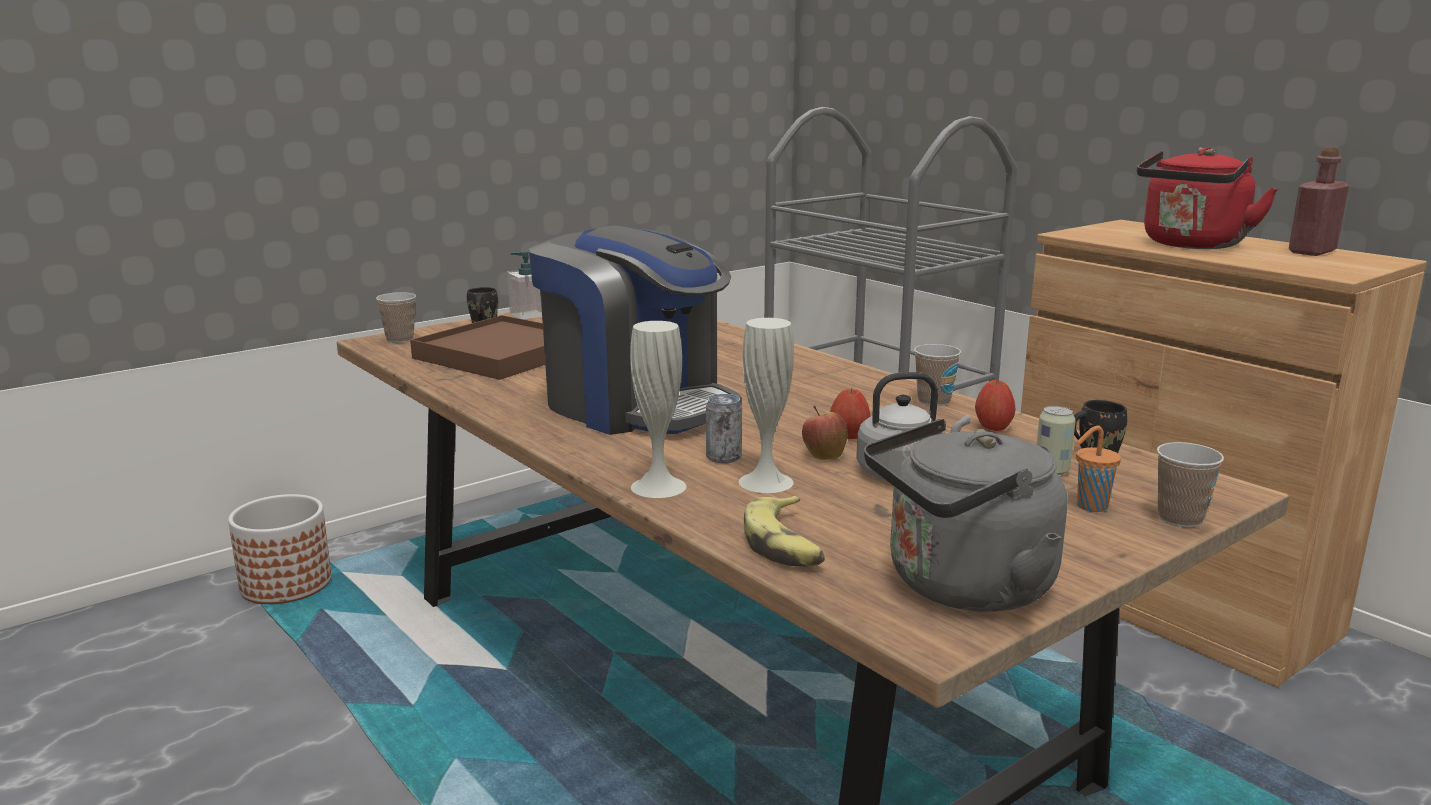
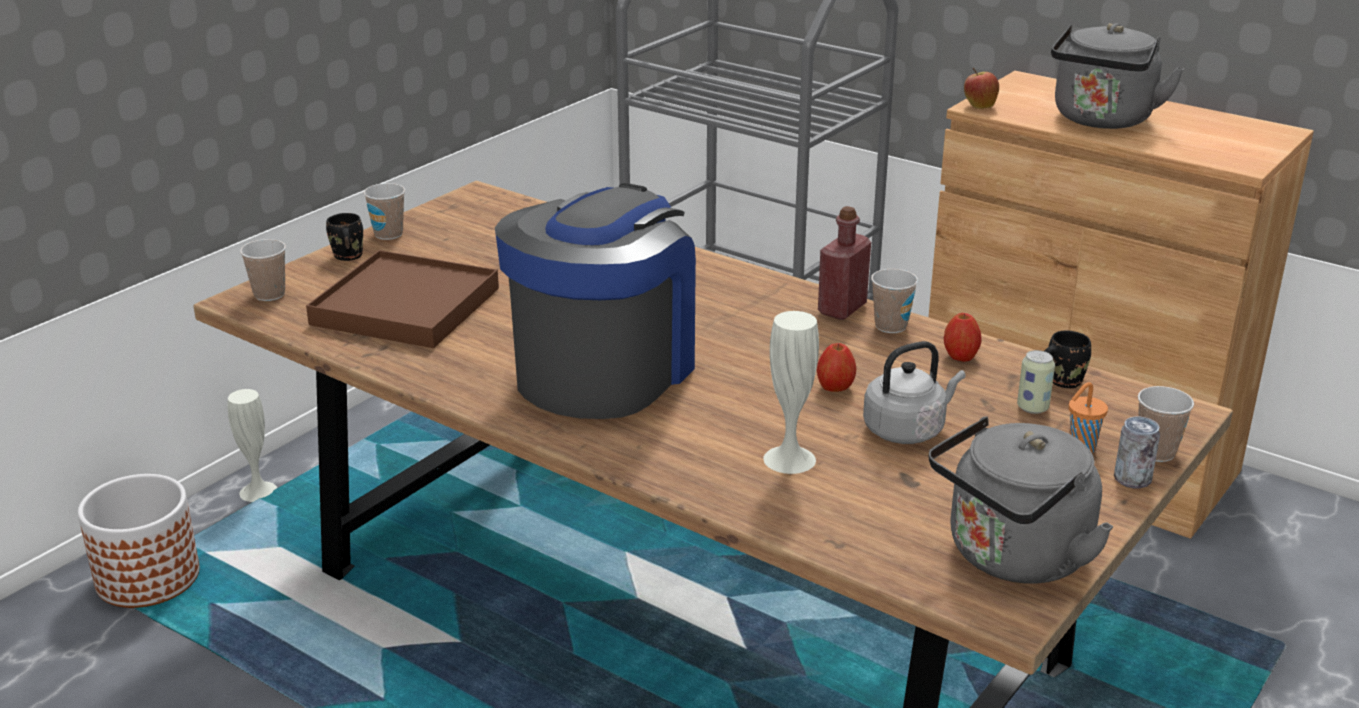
camera: 15 degrees left, 10 degrees up
(528, 315) = (388, 234): soap dispenser -> cup
(637, 405) = (605, 370): coffee machine -> coffee machine turned 90 degrees counterclockwise
(658, 486) = (694, 480): white vase -> white vase (258, 491)
(723, 457) = (733, 432): can -> can (1132, 479)
(786, 544) = (847, 533): banana -> none
(823, 456) = (824, 417): apple -> apple (979, 106)
(1191, 245) = (1101, 120): red kettle -> grey kettle
(1312, 251) = (1212, 123): red bottle -> red bottle (842, 309)

